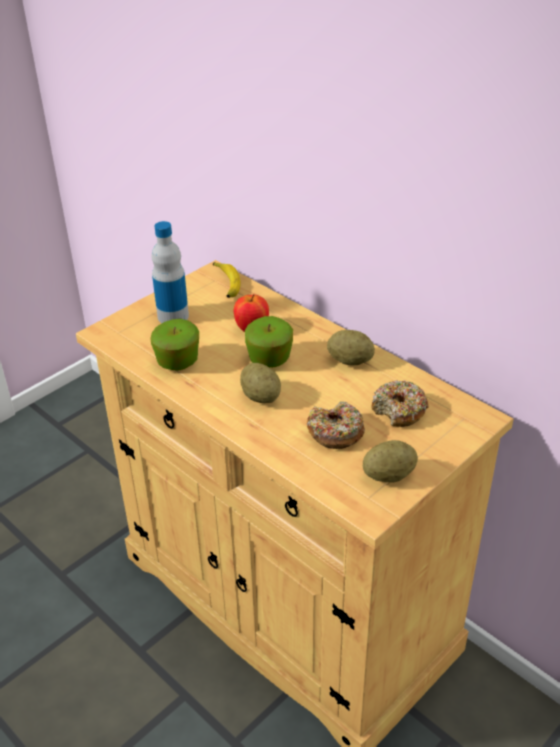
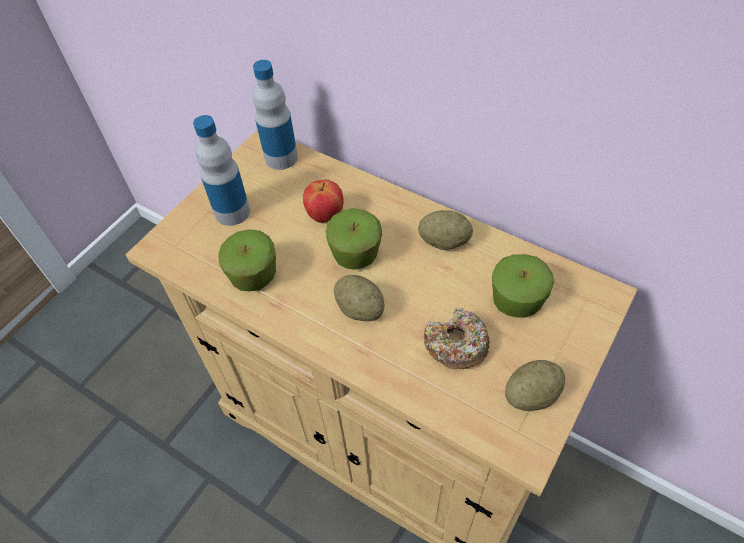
camera: 10 degrees left, 15 degrees up
(226, 284) = (281, 158): banana -> bottle
(399, 411) = (516, 301): donut -> apple

